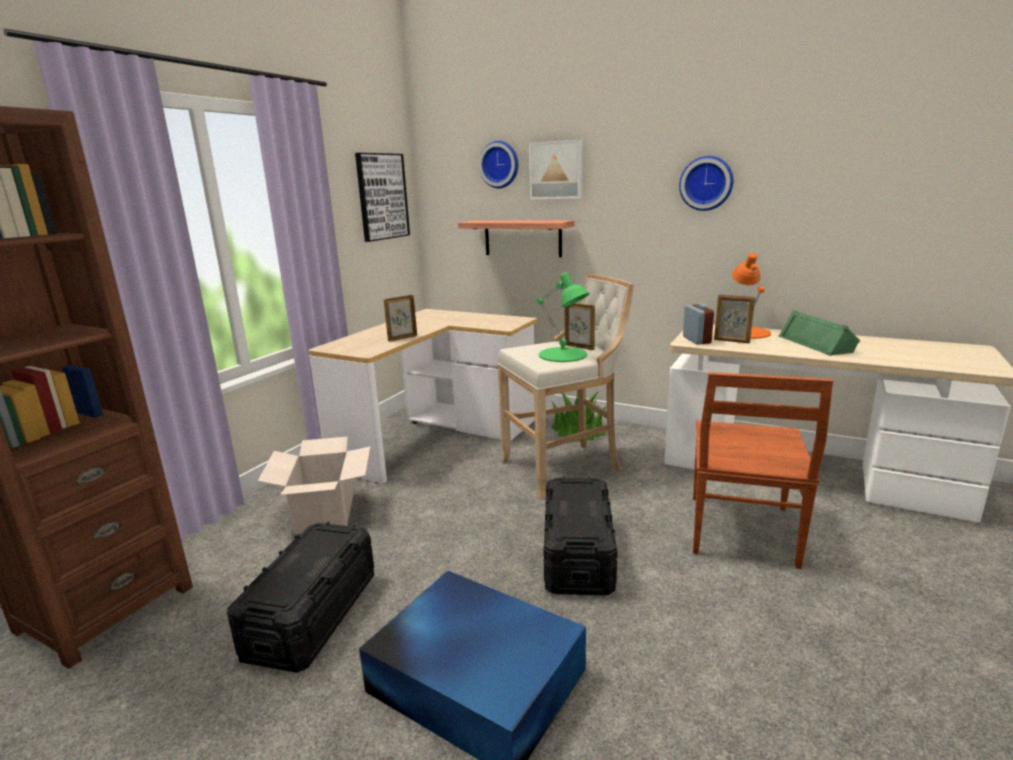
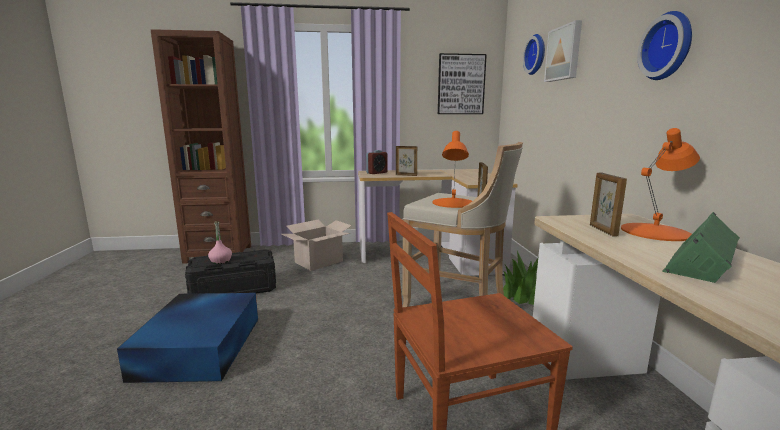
camera: 55 degrees right, 5 degrees down
(305, 575) = (220, 261): none -> pink bottle
(522, 238) = (541, 117): shelf -> none
(563, 355) = (453, 203): green table lamp -> orange table lamp
(578, 554) = (346, 343): black storage box -> none
(696, 340) = (571, 221): alarm clock -> alarm clock (377, 173)

